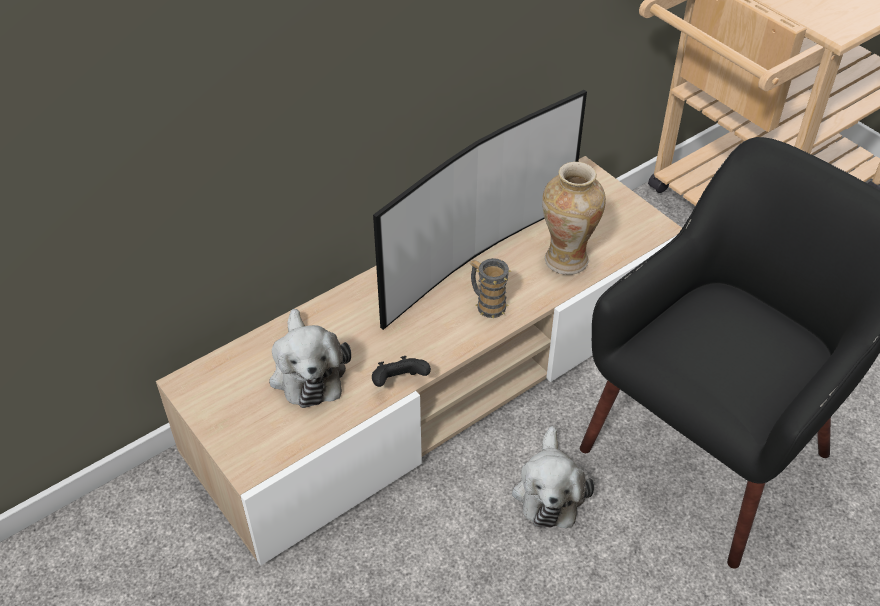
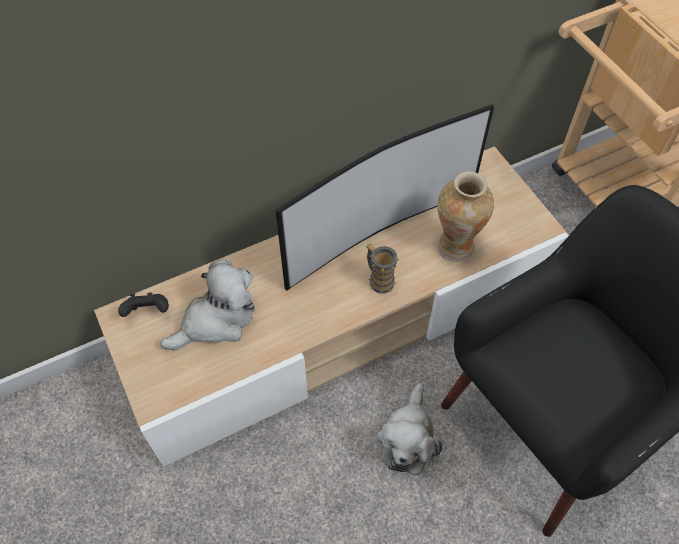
camera: 10 degrees right, 10 degrees up
(307, 371) = (216, 320): plush toy -> plush toy turned 120 degrees counterclockwise
(399, 382) = (289, 343): black game controller -> black game controller (148, 312)

